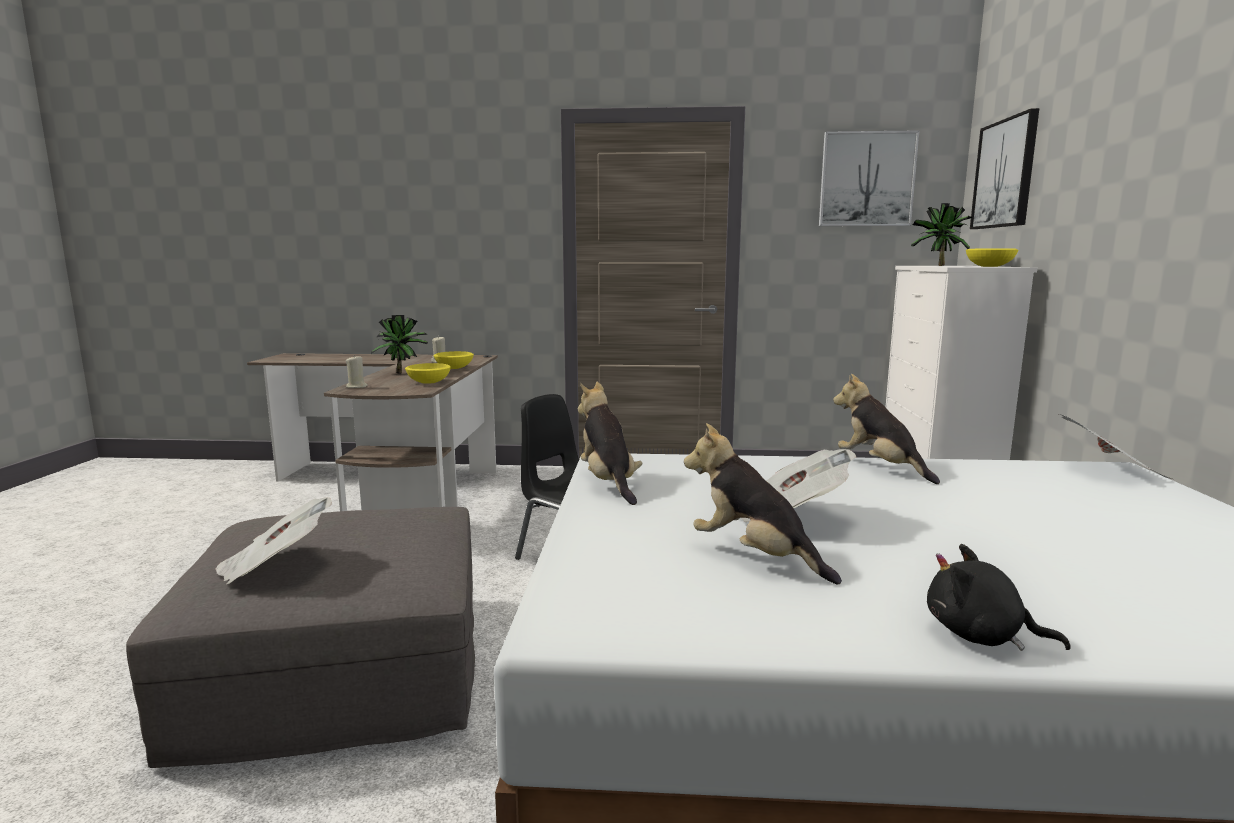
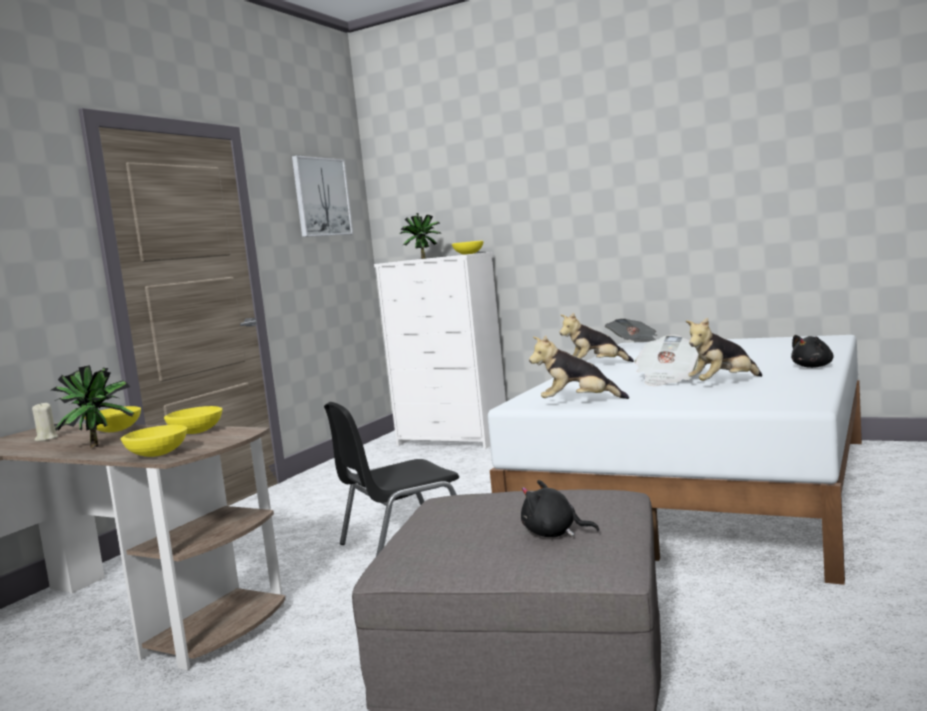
camera: 65 degrees left, 5 degrees down
(275, 567) = (554, 534): newspaper -> black plush toy
(357, 386) = (158, 454): beige candle -> yellow bowl
(1005, 174) = (425, 193): picture -> none

